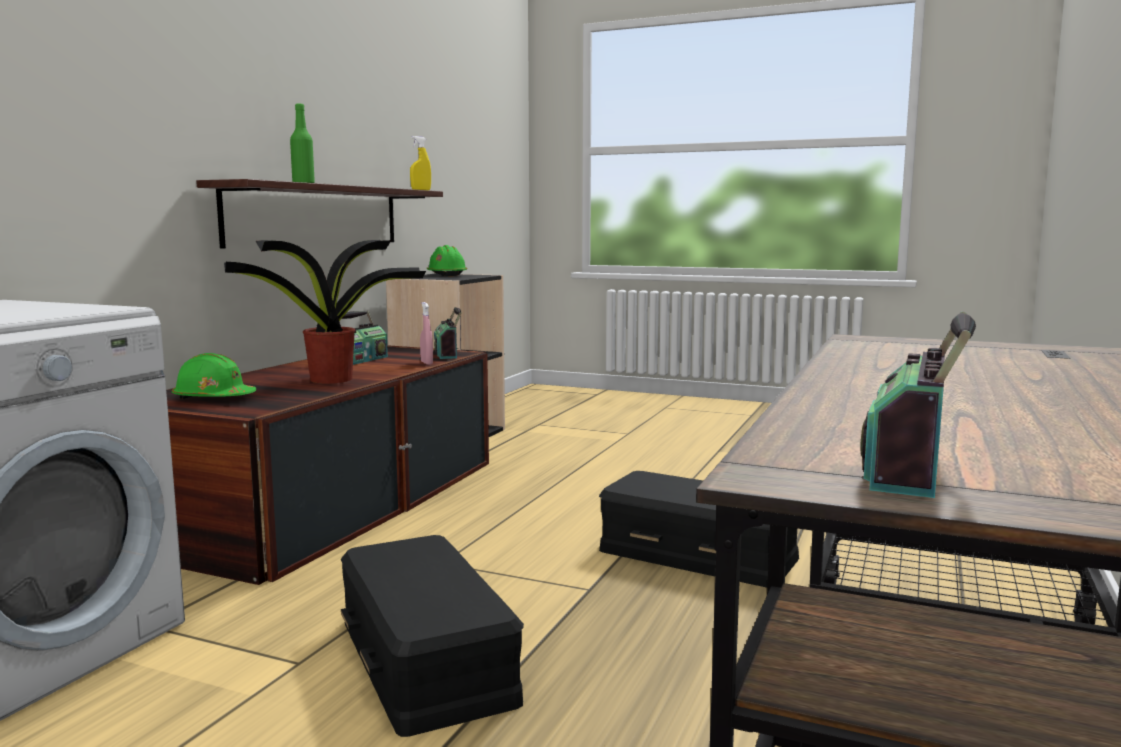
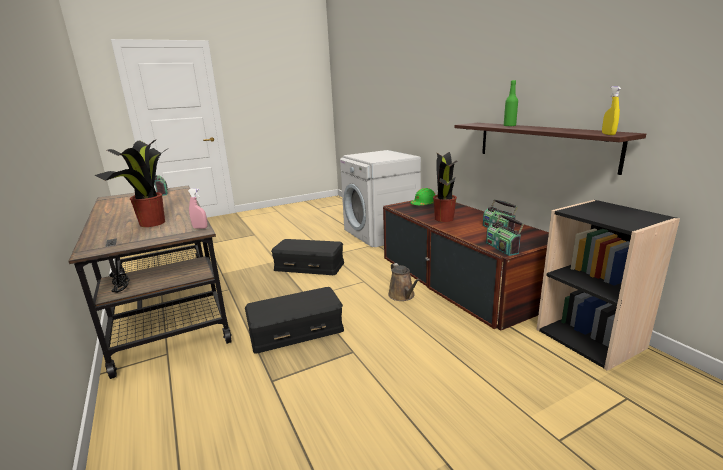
camera: 130 degrees right, 10 degrees up
(426, 363) = (471, 238): pink spray bottle -> pink spray bottle (200, 228)
(446, 275) = (633, 215): green hard hat -> none
(447, 354) = (502, 248): radio -> radio turned 135 degrees counterclockwise
(463, 519) = (402, 296): none -> brown watering can
(962, 363) = (151, 224): none -> potted plant

